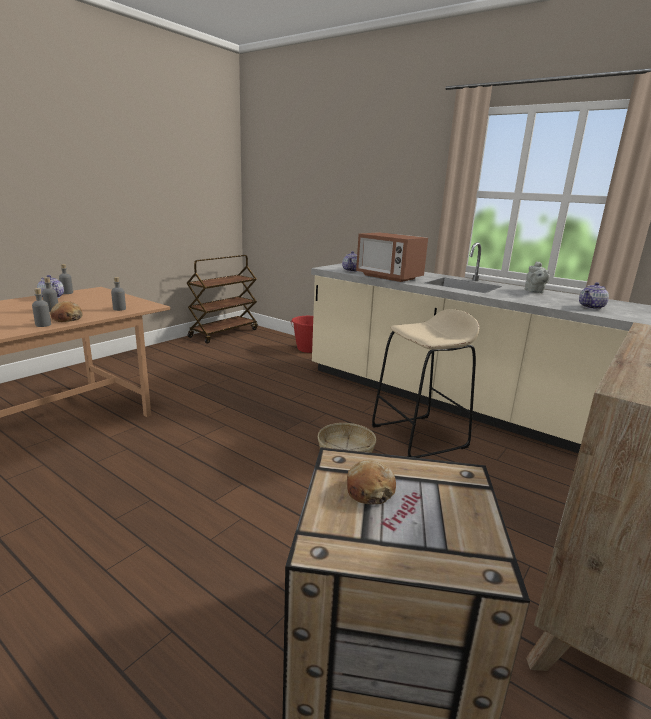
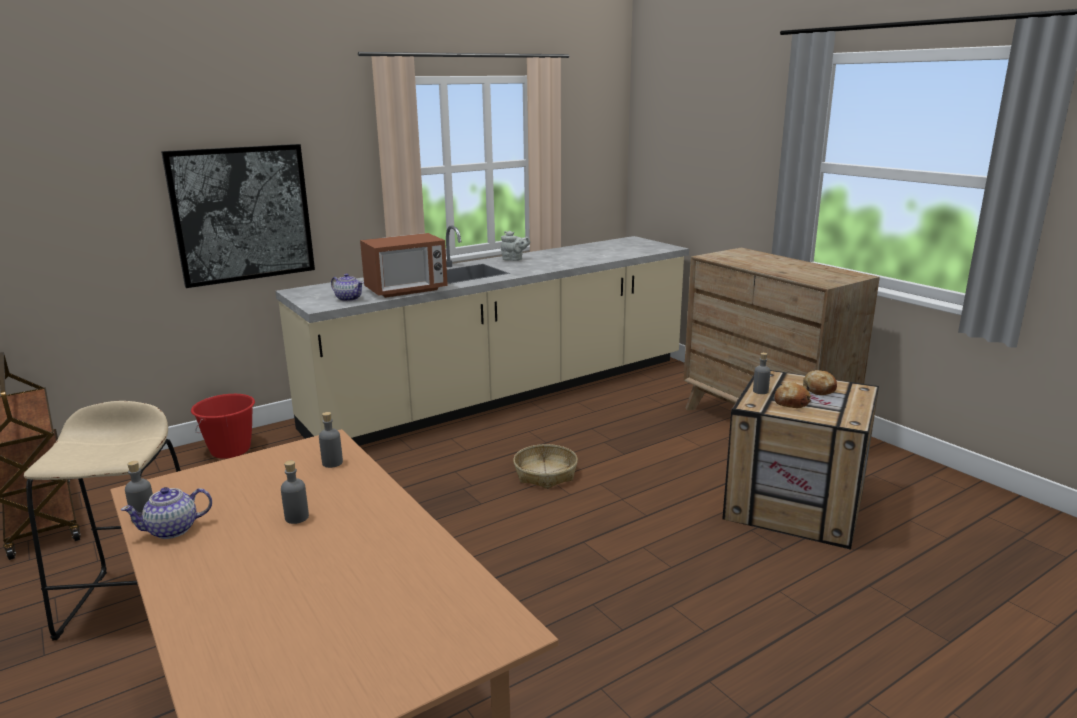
camera: 70 degrees left, 0 degrees up
(43, 325) = (396, 514): grey bottle -> grey bottle (760, 391)
(67, 318) = (366, 499): bread -> bread (819, 389)
(358, 208) = (242, 214): none -> picture
(419, 437) = (538, 433): beige stool -> beige stool (135, 600)
(591, 307) = (578, 258): teapot -> none

